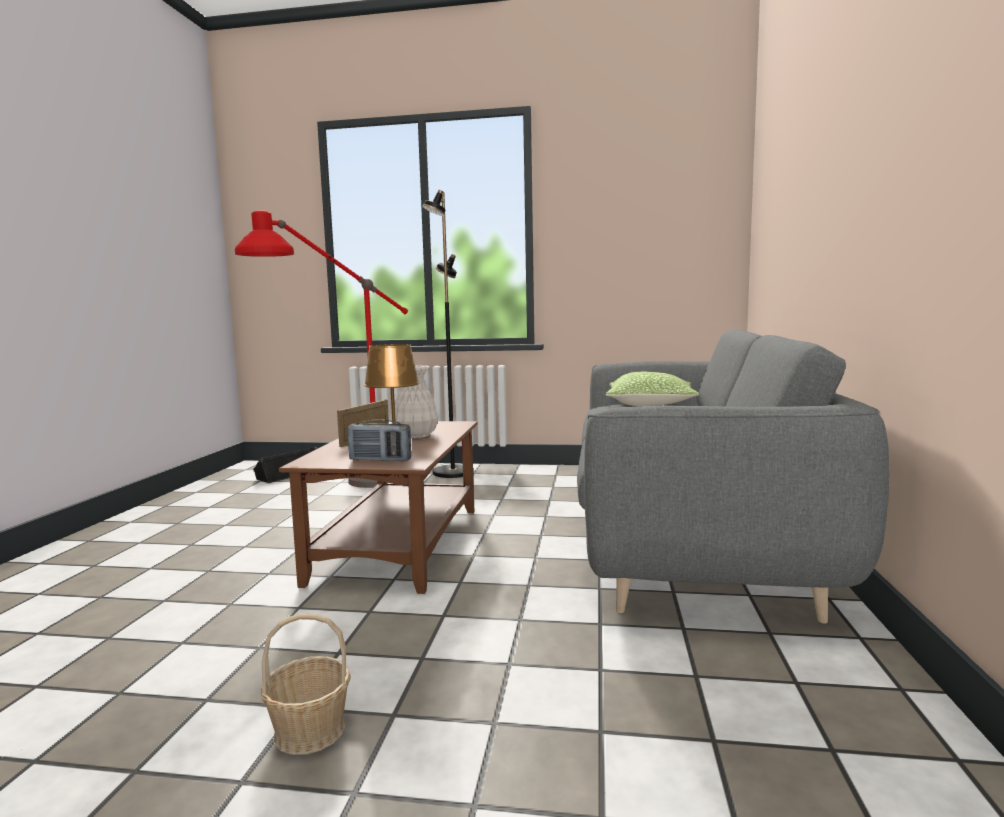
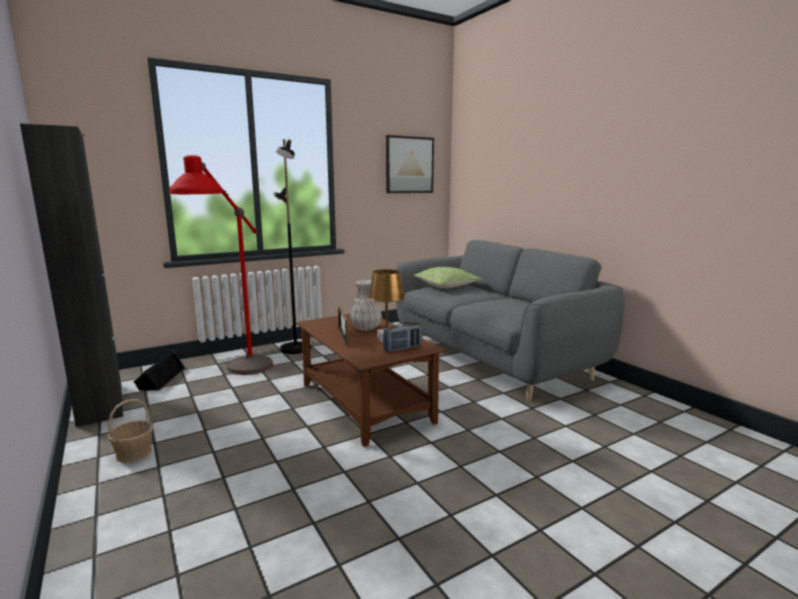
camera: 40 degrees left, 5 degrees up
(213, 483) = (100, 404): none -> black cabinet
(309, 730) = (521, 499): basket -> basket (133, 453)
(664, 216) = (409, 165): none -> picture

